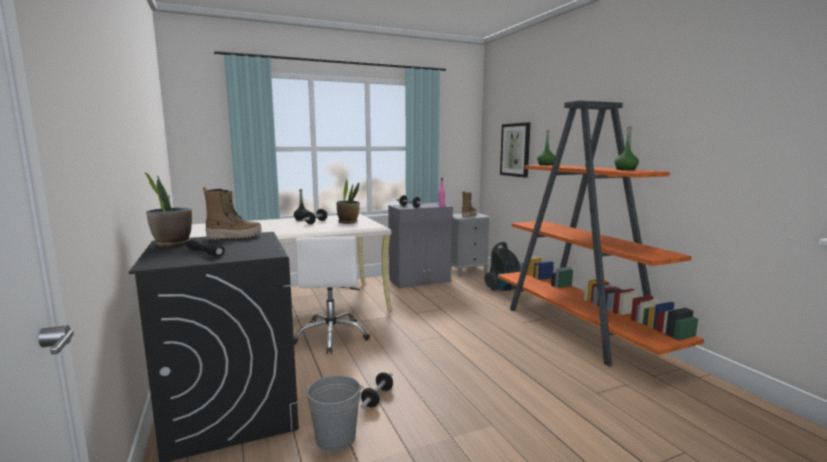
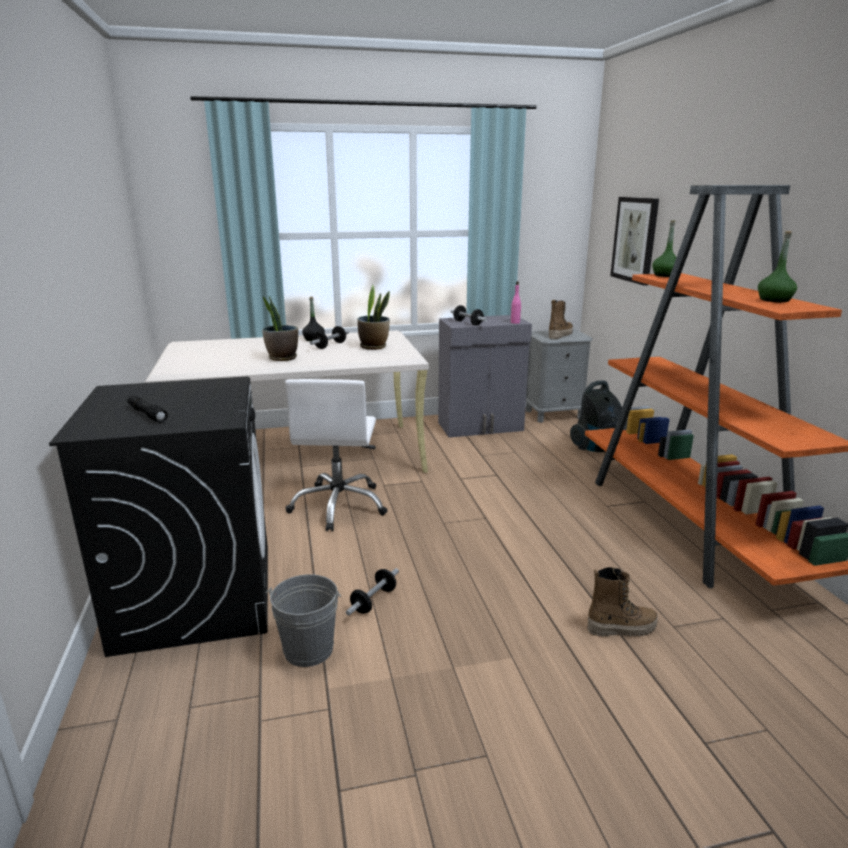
camera: 10 degrees right, 10 degrees up
(172, 244) = (116, 395): potted plant -> potted plant (282, 358)
(234, 237) = (195, 385): boot -> boot (621, 628)

